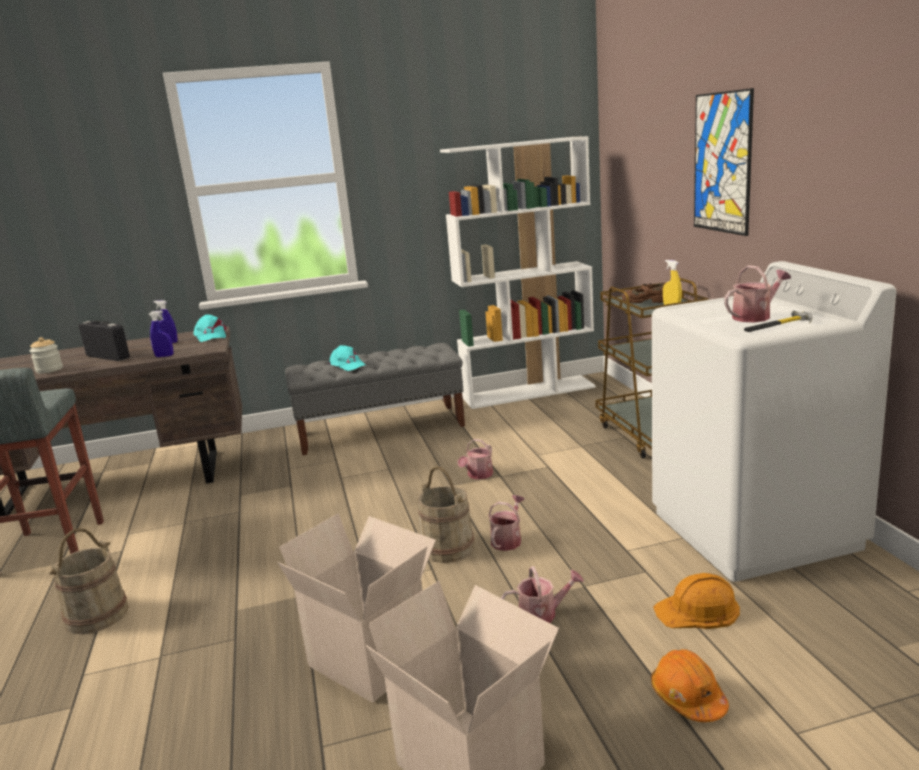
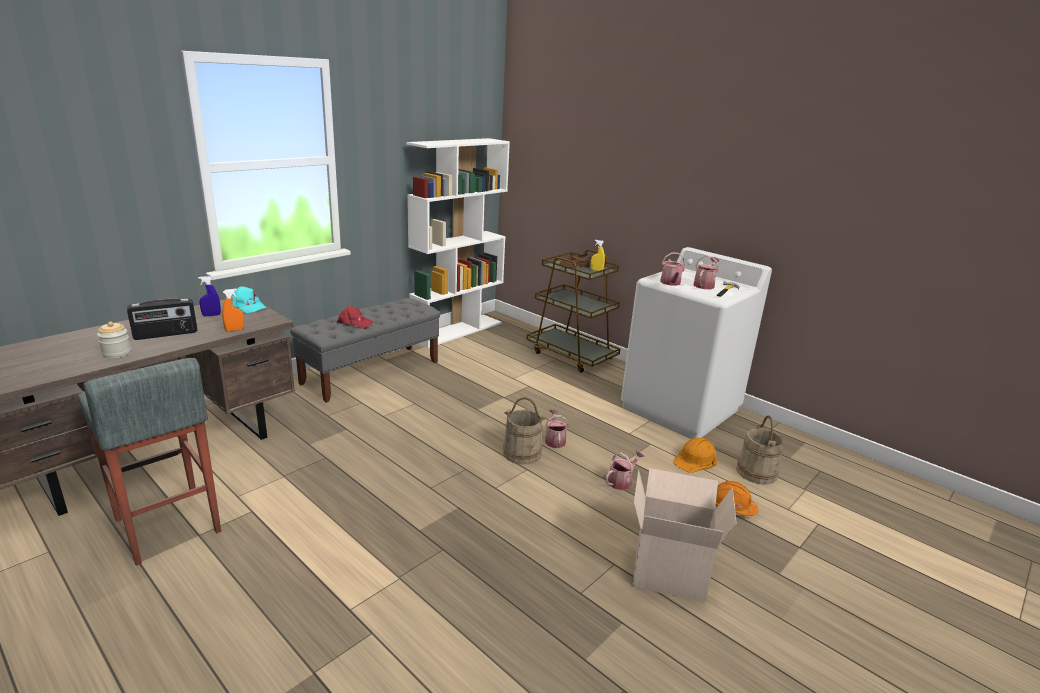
camera: 35 degrees left, 5 degrees up
(96, 615) = (300, 565): beige bucket -> beige bucket (756, 472)
(108, 357) = (166, 334): radio -> radio turned 150 degrees clockwise
(164, 356) = (234, 330): blue spray bottle -> orange spray bottle
(347, 365) = (354, 322): turquoise cap -> red cap
(373, 659) = (553, 534): cardboard box -> none
(478, 475) = (488, 399): watering can -> watering can (671, 283)
(722, 163) = (634, 179): picture -> none

